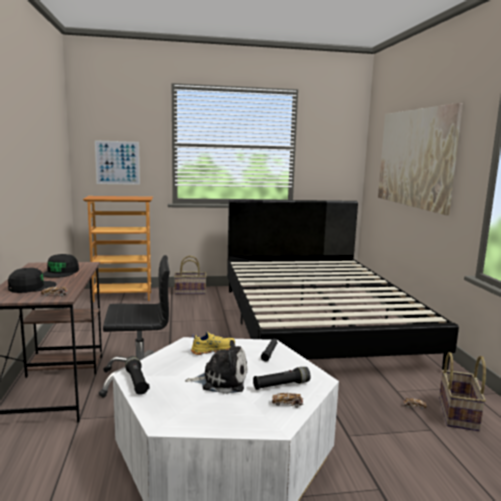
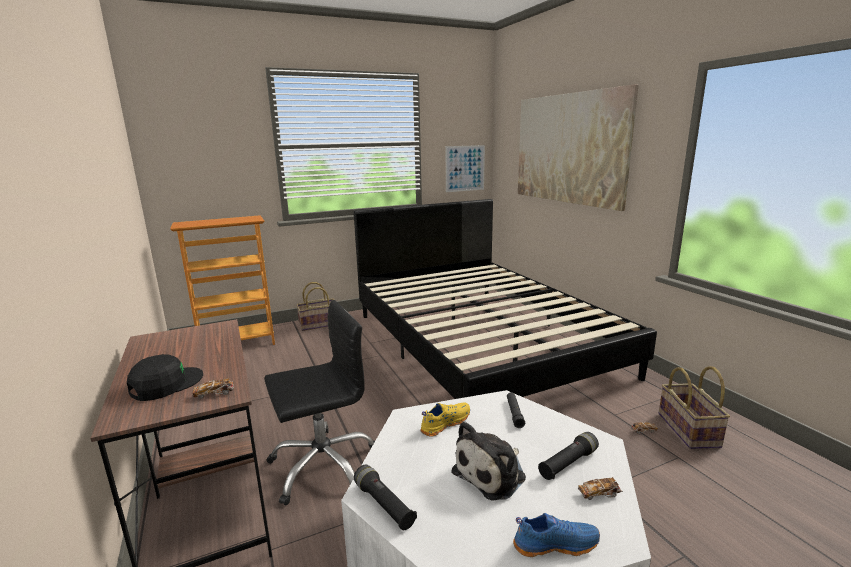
camera: 15 degrees left, 5 degrees up
(61, 272) = (193, 347): black cap -> none
(117, 162) = (205, 175): picture -> picture (465, 168)
(221, 380) = (492, 473): plush toy -> plush toy turned 150 degrees clockwise
(230, 420) = (555, 544): none -> blue shoe

